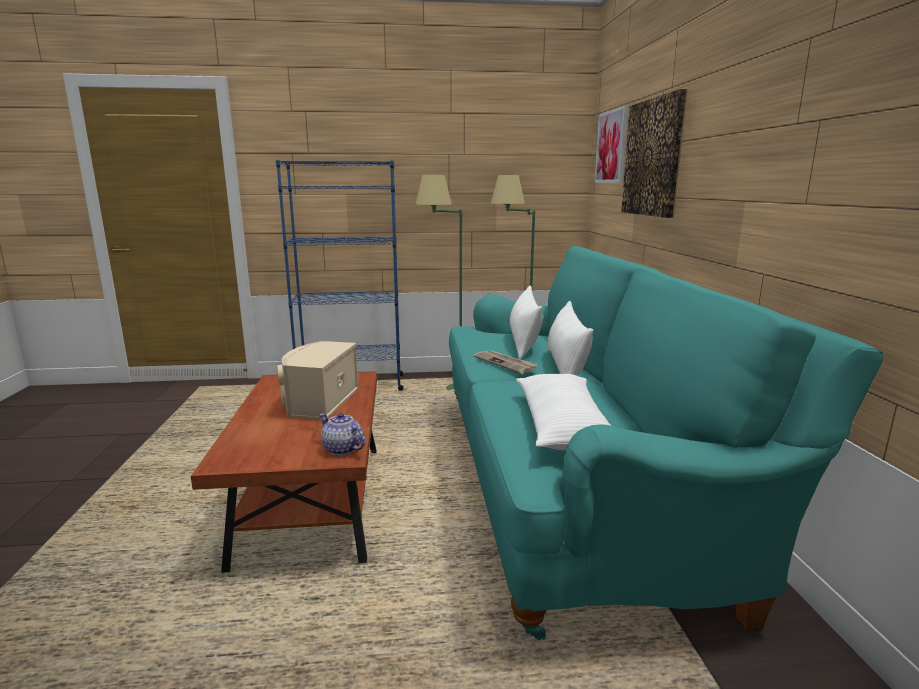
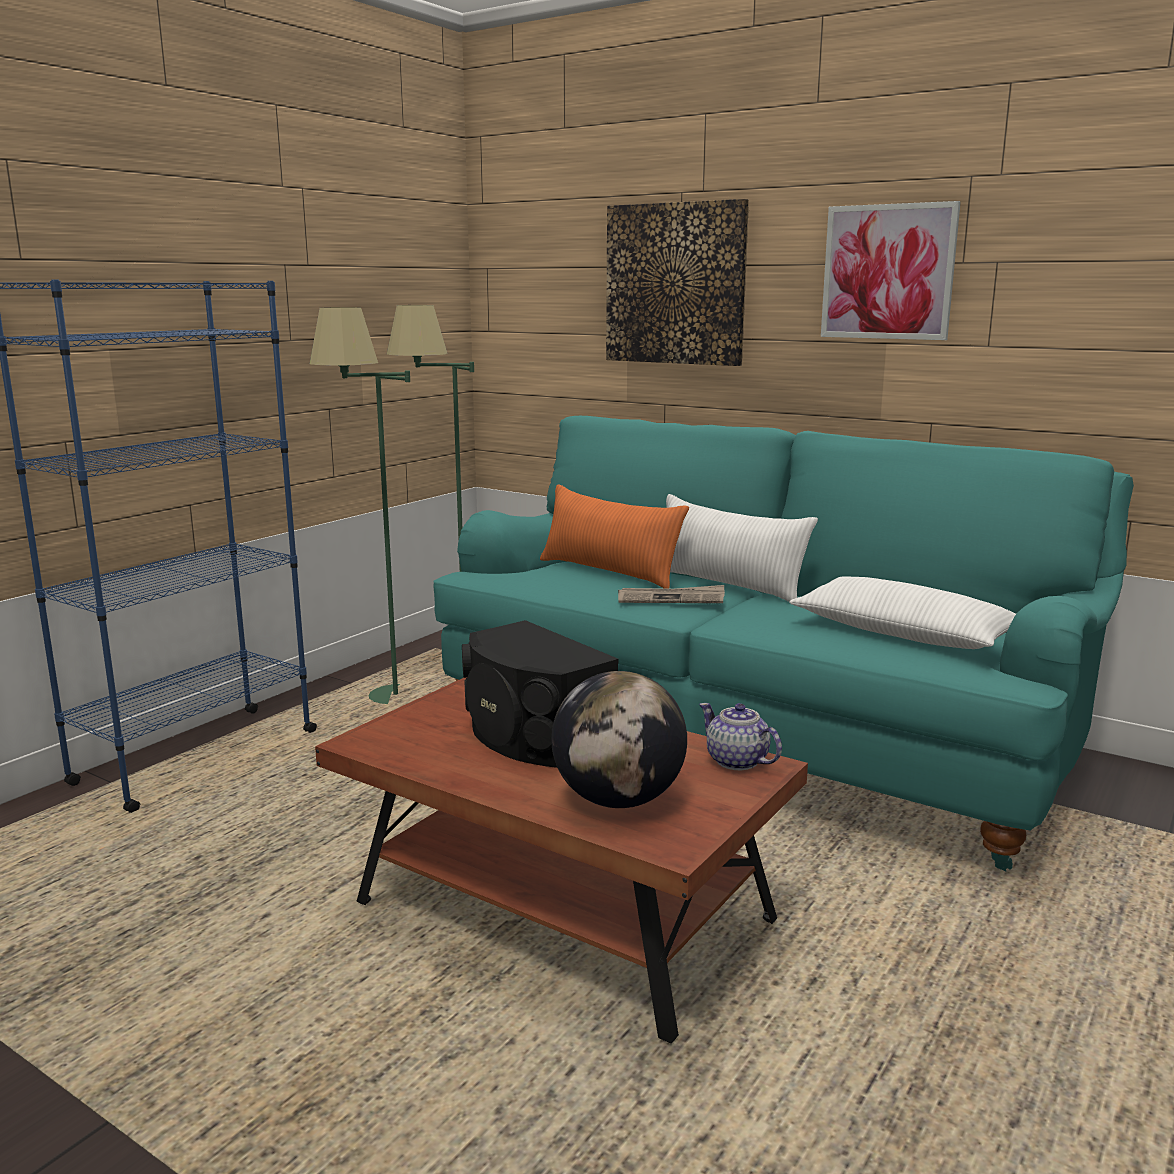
camera: 50 degrees left, 0 degrees up
(263, 437) = (618, 800): none -> globe
(319, 401) = (532, 735): beige speaker -> black speaker
(342, 449) = (737, 761): teapot -> teapot turned 60 degrees clockwise
(524, 343) = (609, 572): white pillow -> orange pillow
(611, 147) = (544, 261): picture -> picture (888, 272)

